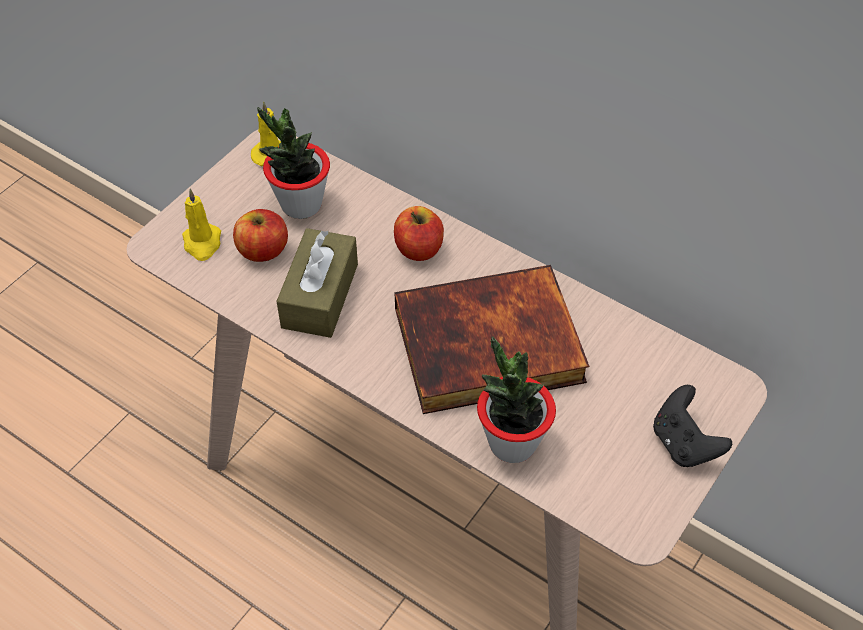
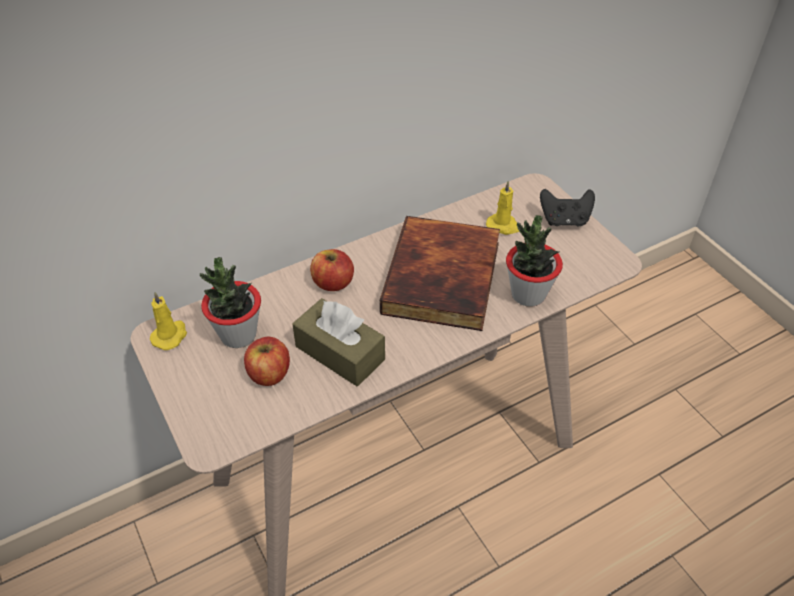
camera: 65 degrees left, 5 degrees down
(202, 243) = (232, 412): yellow candle -> yellow candle (503, 226)

